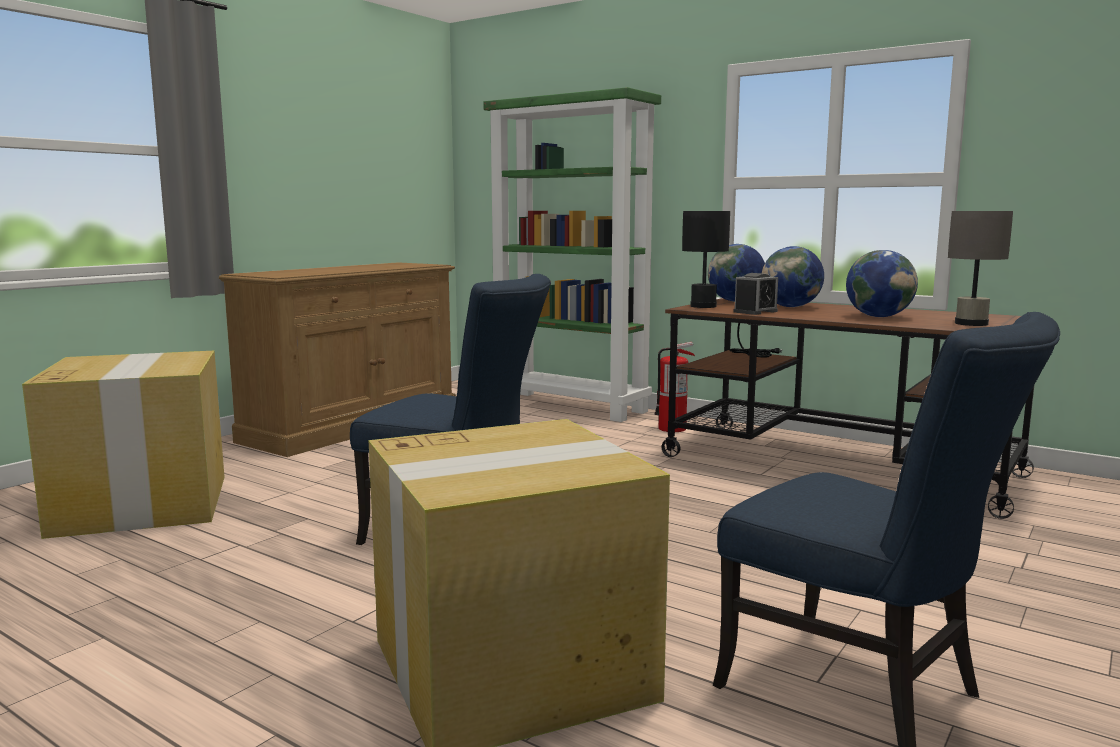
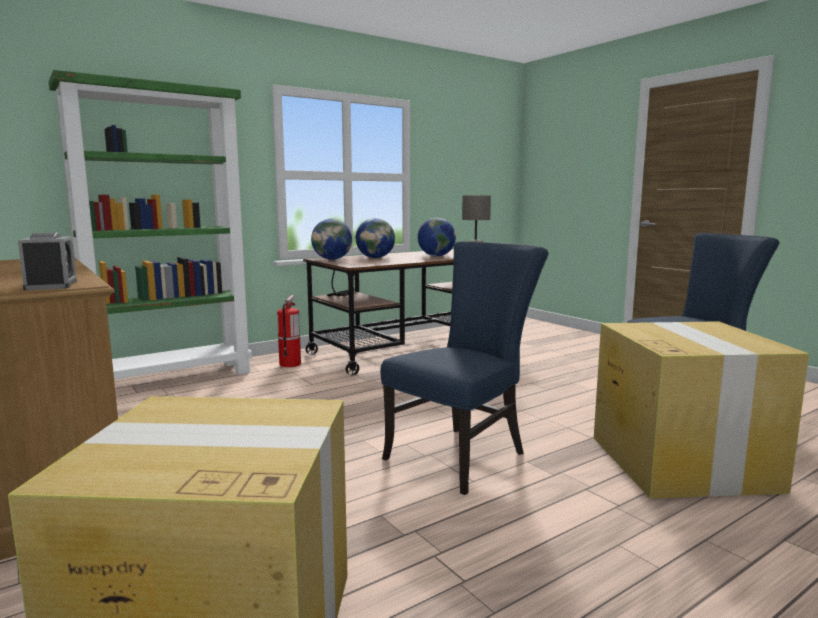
camera: 70 degrees left, 0 degrees up
(703, 306) = (348, 263): black table lamp -> none
(755, 312) = (389, 262): alarm clock -> alarm clock (51, 285)

